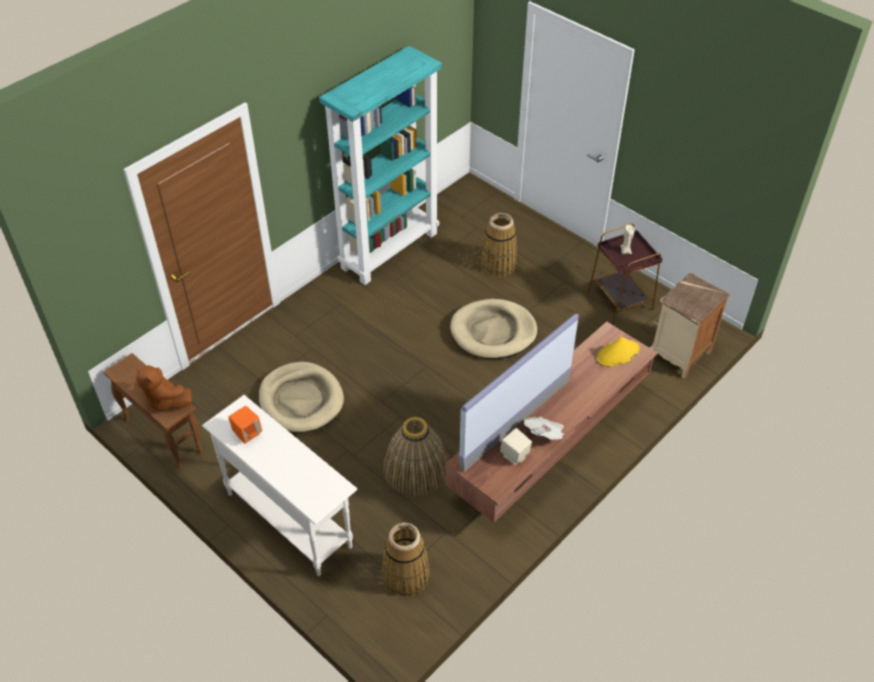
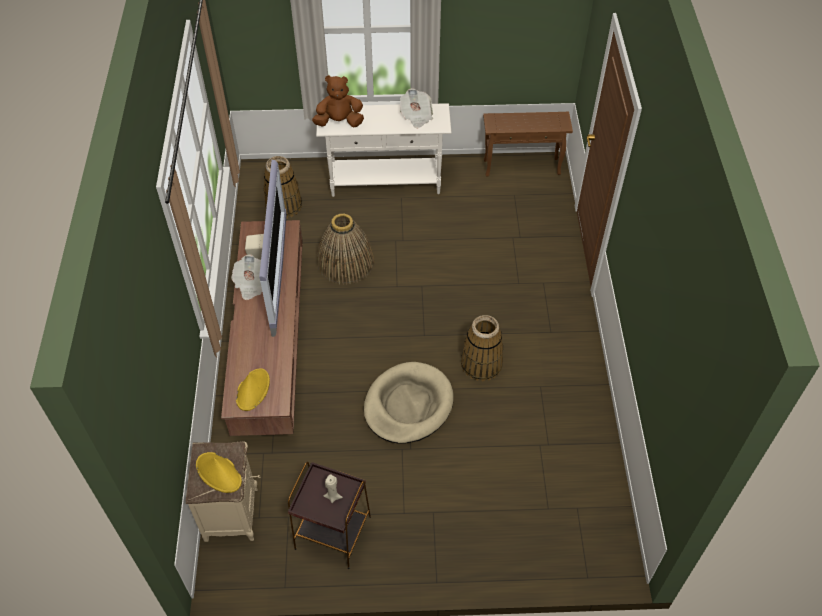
camera: 135 degrees right, 5 degrees up
(165, 400) = (508, 124): brown plush toy -> brown plush toy (339, 122)
(247, 433) = (416, 116): orange speaker -> newspaper
(301, 400) = (474, 246): beige dog bed -> none
(389, 250) = (585, 413): turquoise bookcase -> none
(498, 264) = (480, 480): basket -> basket (481, 364)
(694, 294) = (219, 473): none -> yellow hat

